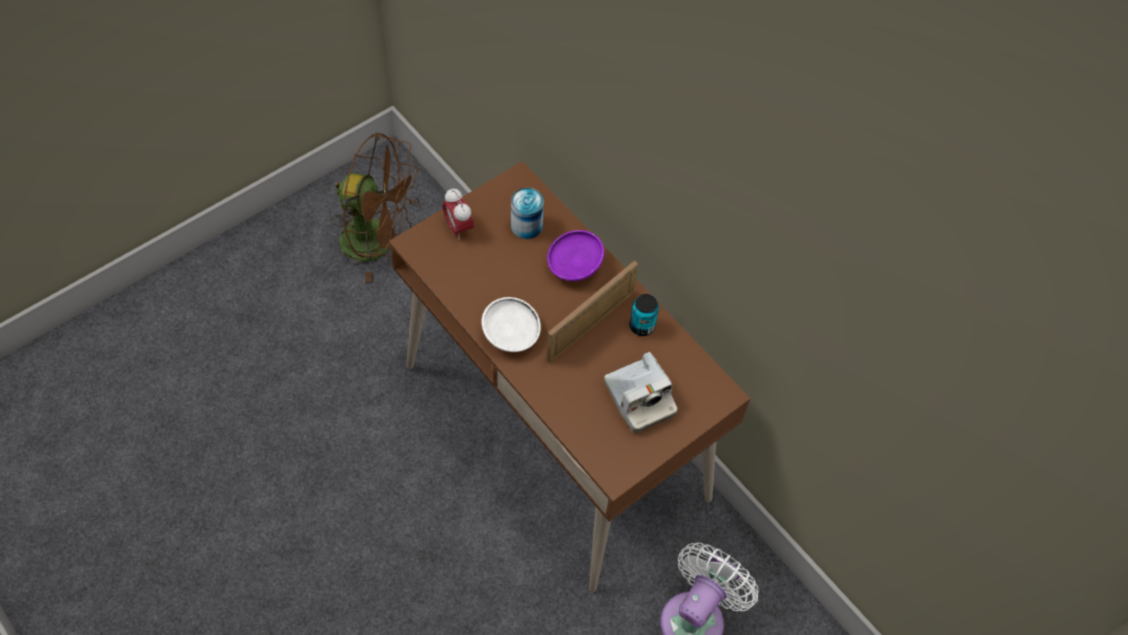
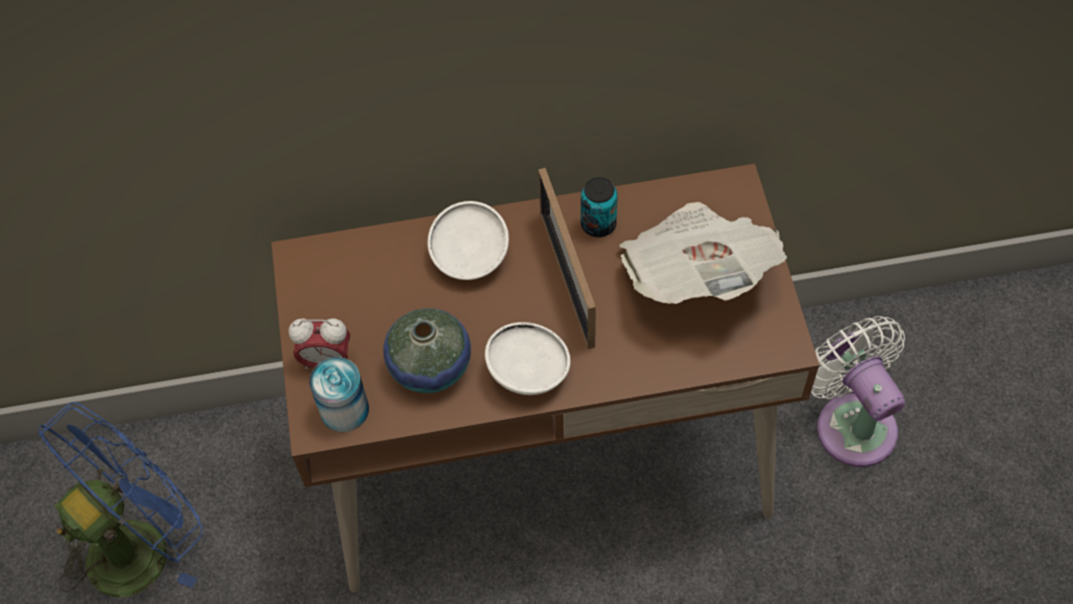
camera: 55 degrees left, 0 degrees up
(379, 242) = (140, 542): brown fan -> blue fan
(485, 281) = (430, 366): none -> vase
(526, 226) = (375, 281): can -> can (344, 410)
(573, 266) = (469, 257): purple bowl -> white bowl
(639, 399) = (697, 274): camera -> newspaper

